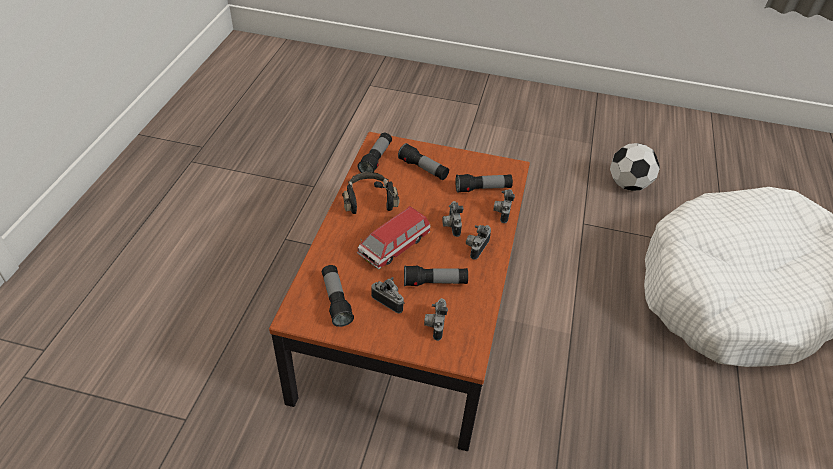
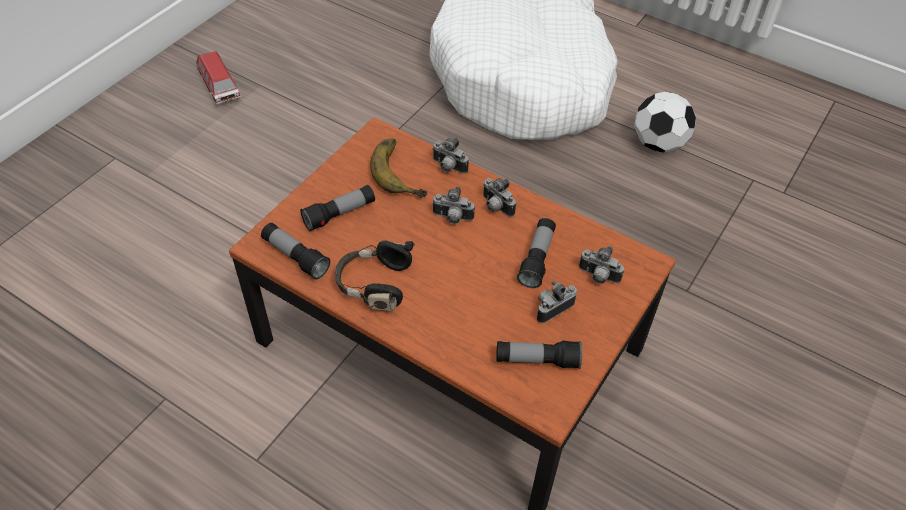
camera: 70 degrees left, 5 degrees up
(394, 246) = (467, 281): toy car -> toy car (219, 87)
(483, 189) = (402, 171): flashlight -> banana
(628, 184) = (344, 85): football -> football (658, 144)

